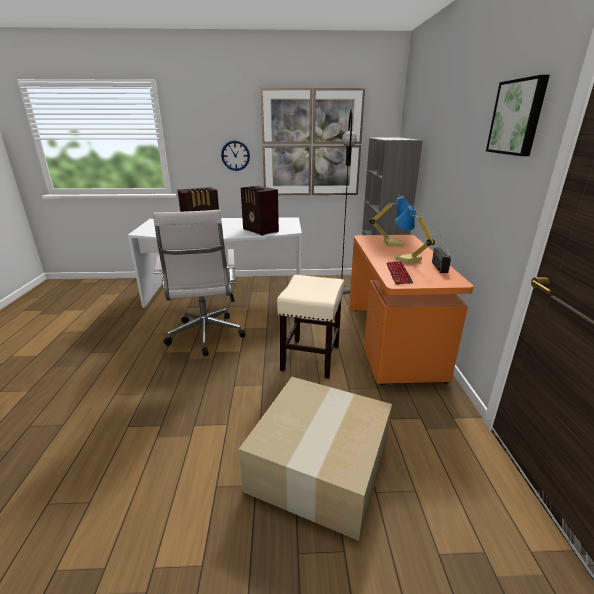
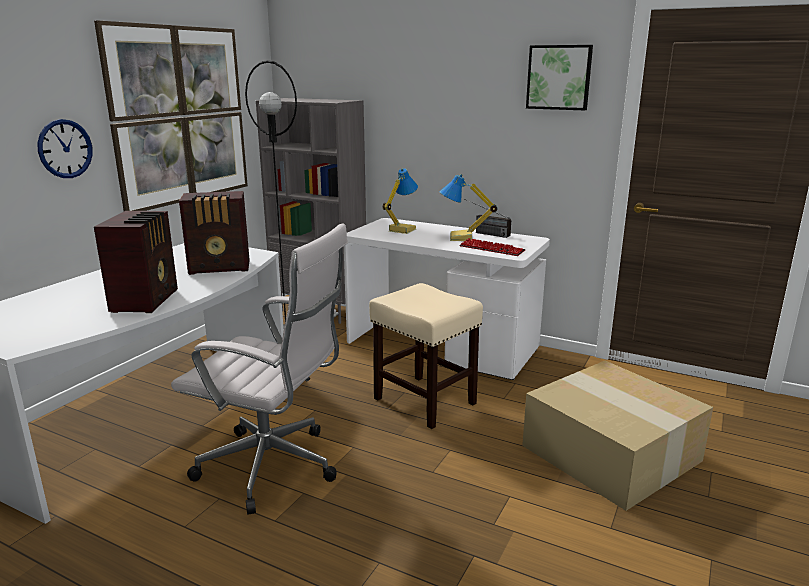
camera: 60 degrees left, 5 degrees down
(392, 341) = (443, 346): orange desk -> white desk

